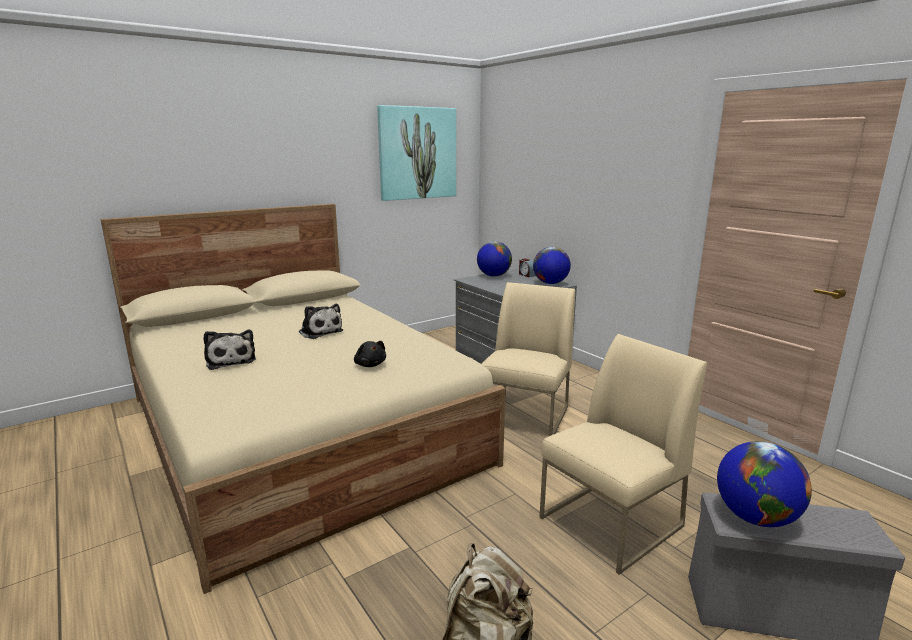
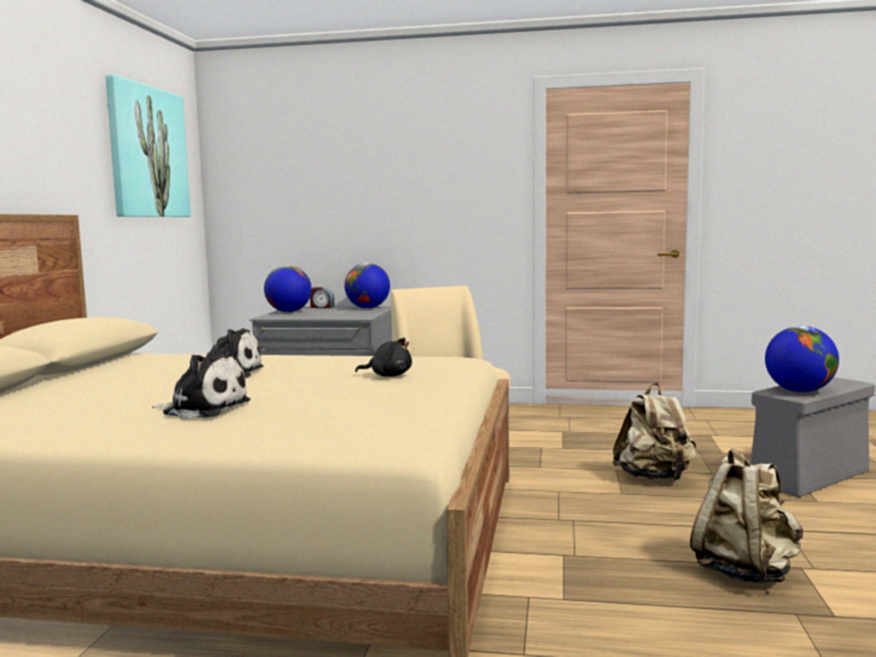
camera: 45 degrees left, 10 degrees down
(611, 523) = (654, 478): beige chair -> beige backpack

